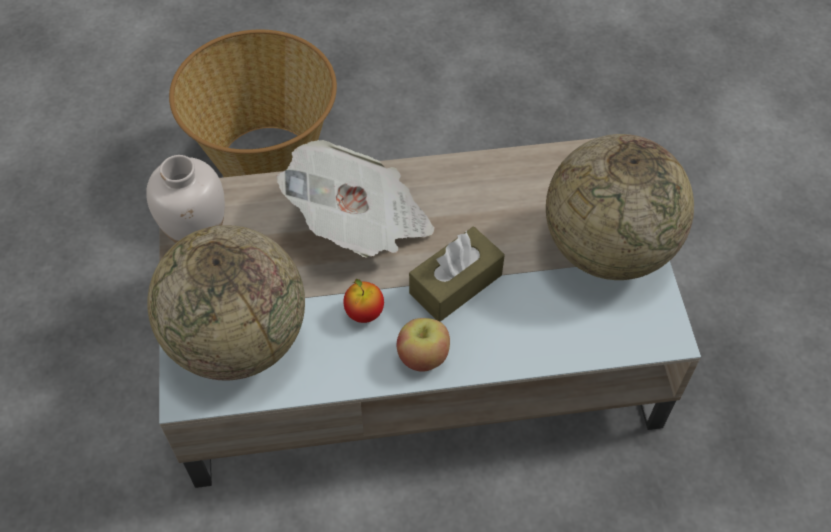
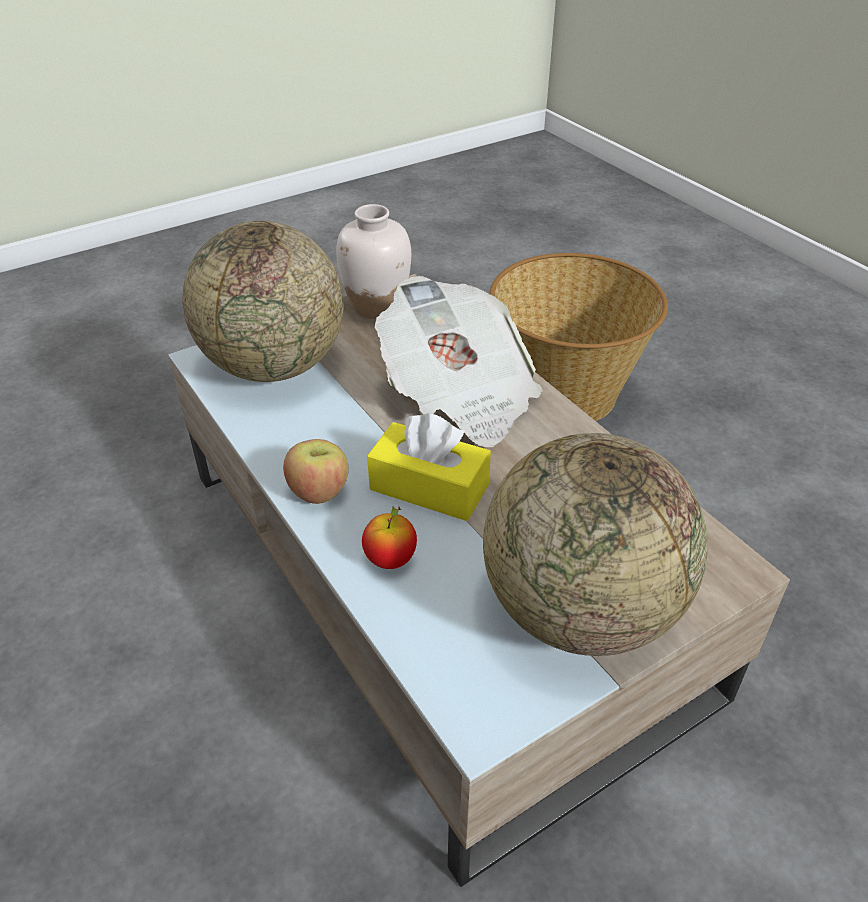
camera: 65 degrees right, 15 degrees down
(364, 312) = (350, 432): apple -> apple (390, 559)
(455, 284) = (429, 487): brown tissue box -> yellow tissue box

